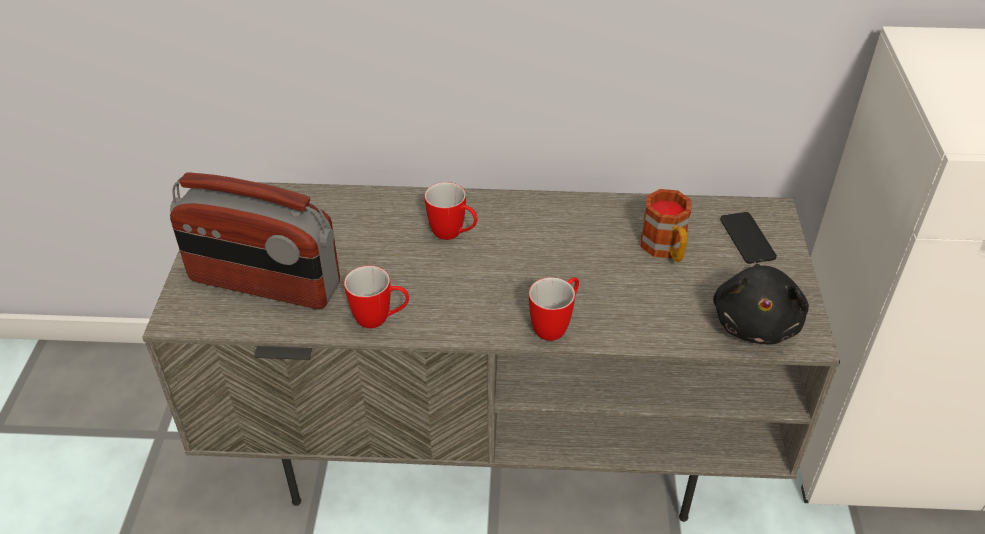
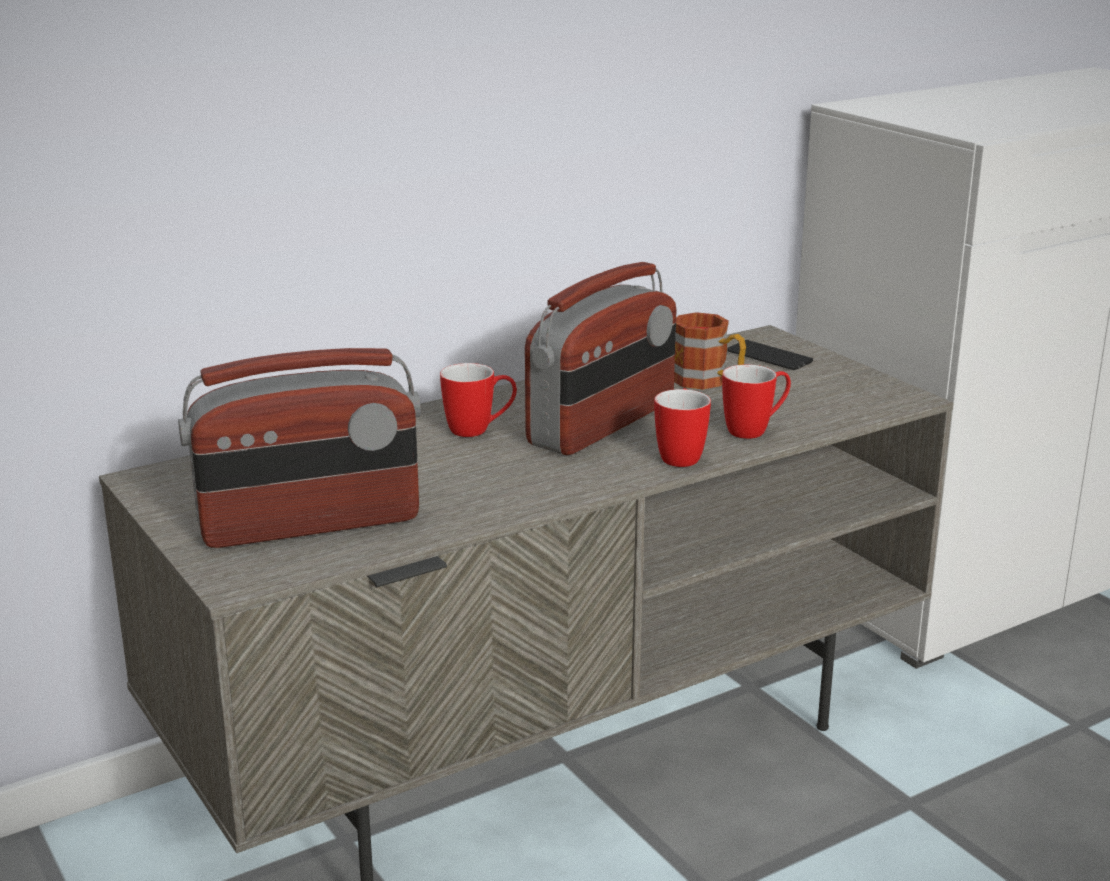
camera: 35 degrees left, 20 degrees down
(380, 319) = (492, 506): mug -> mug (755, 430)
(539, 265) = (603, 424): none -> radio
(755, 322) = (854, 400): black plush toy -> none

